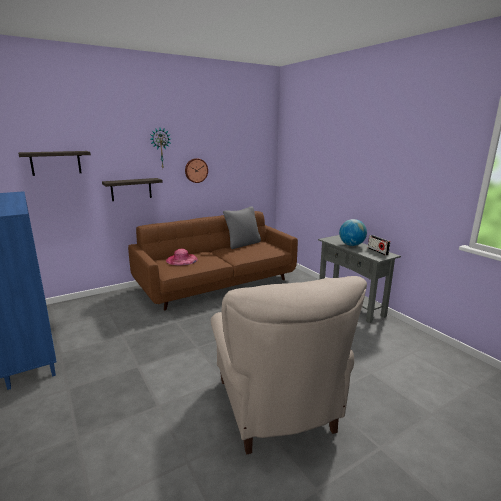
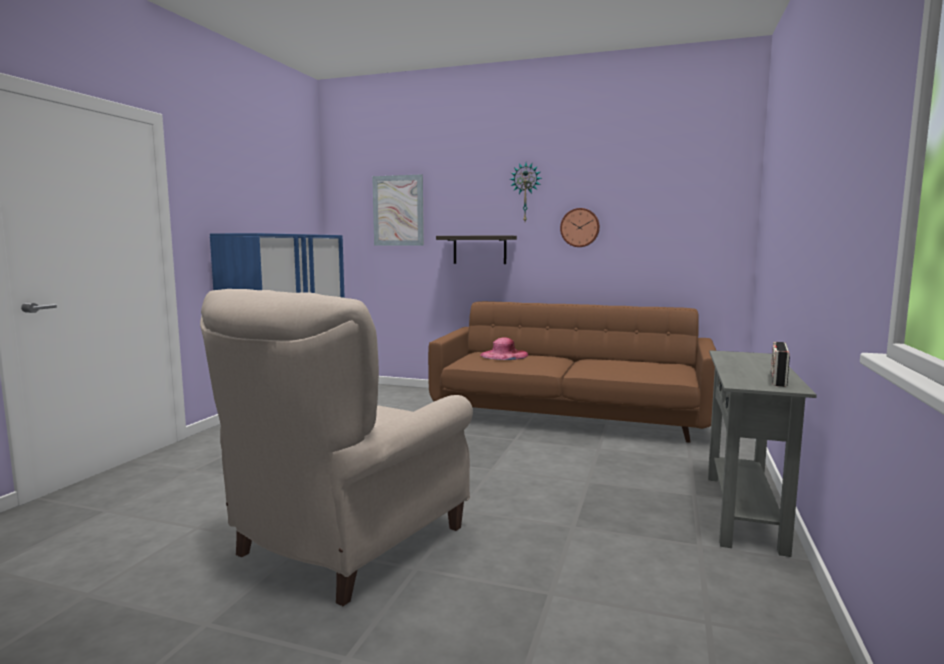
camera: 50 degrees right, 10 degrees down
(56, 163) = (398, 210): shelf -> picture
(242, 244) = (635, 359): grey pillow -> none
(351, 245) = (749, 365): globe -> none

